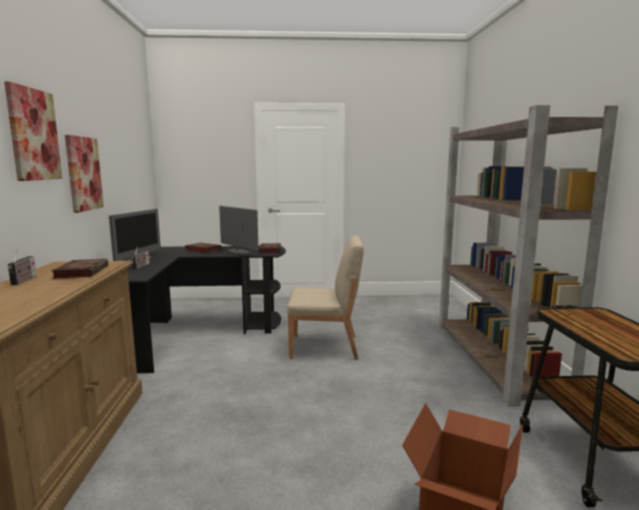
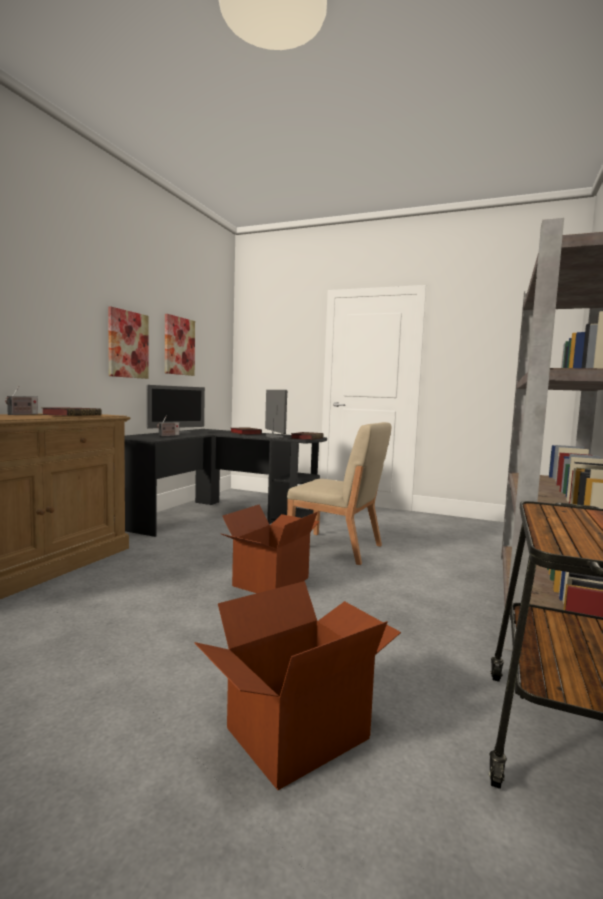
camera: 25 degrees right, 5 degrees down
(33, 134) = (68, 300): picture -> picture (179, 346)
(309, 394) = (270, 581): none -> cardboard box

